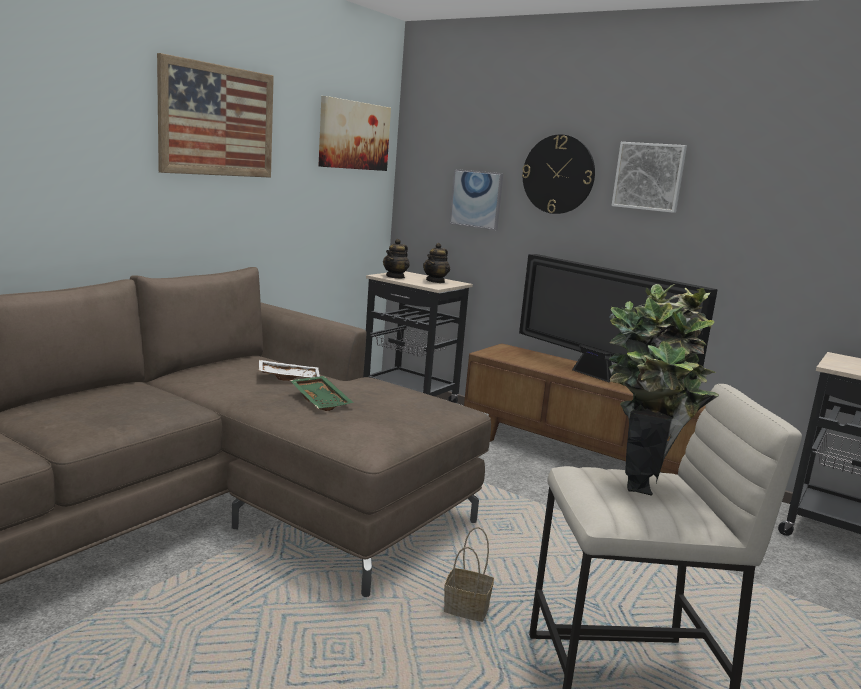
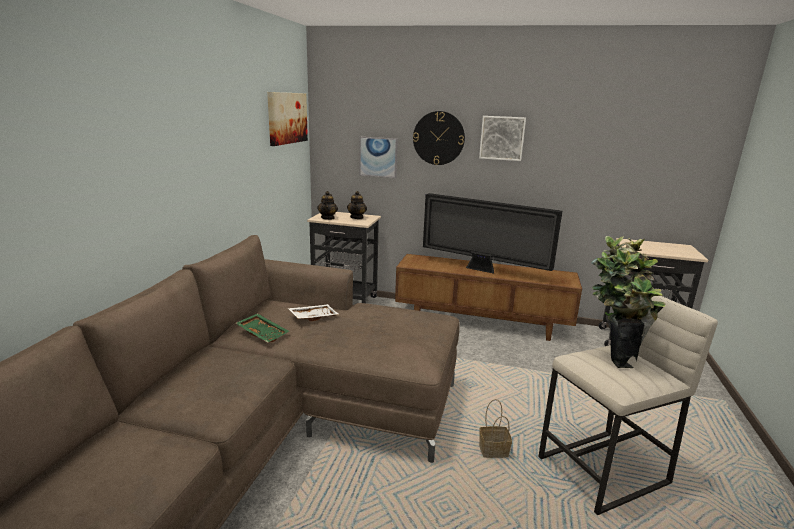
camera: 20 degrees left, 5 degrees up
(217, 121) = (210, 124): picture -> none
(322, 400) = (355, 333): green tray -> green tray (263, 333)

